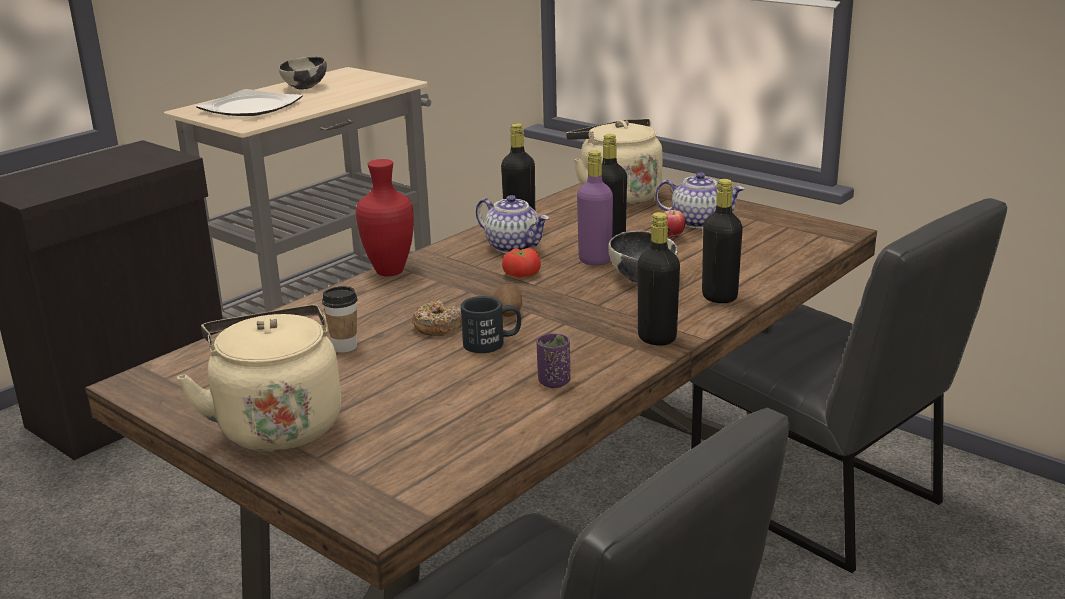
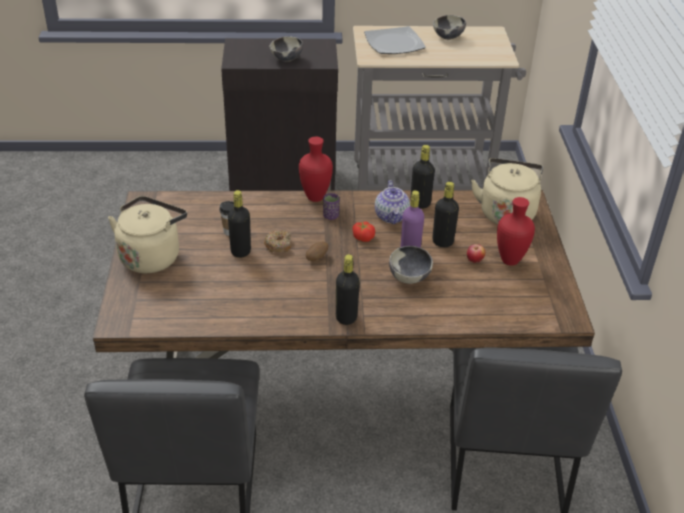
camera: 45 degrees right, 15 degrees up
(110, 172) = (286, 59): none -> bowl
(492, 343) = (282, 270): black mug -> none
(554, 382) = (266, 309): purple cup -> purple cup (331, 216)
(698, 222) = (510, 260): teapot -> red vase
(719, 297) = (419, 315): black bottle -> black bottle (240, 251)

